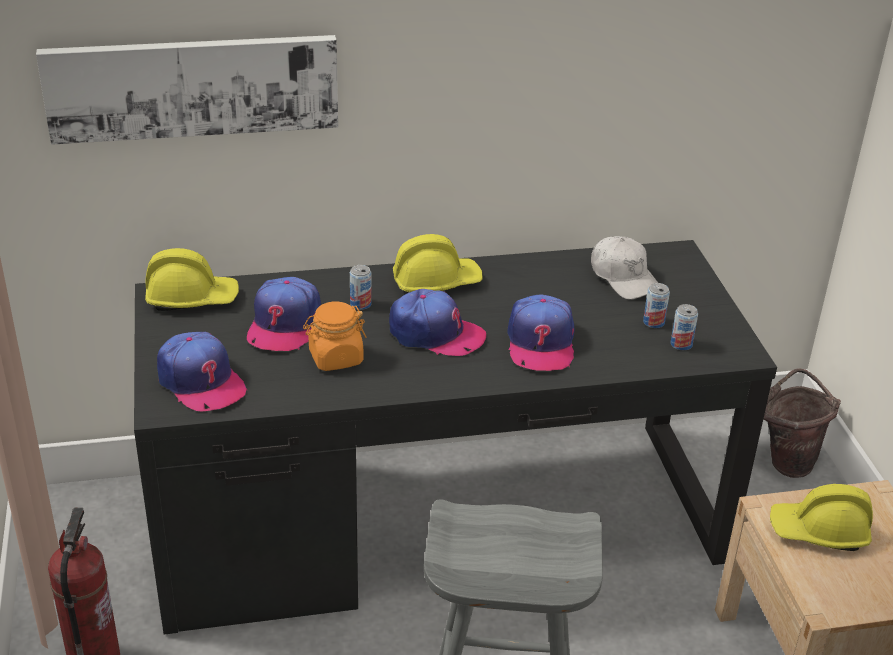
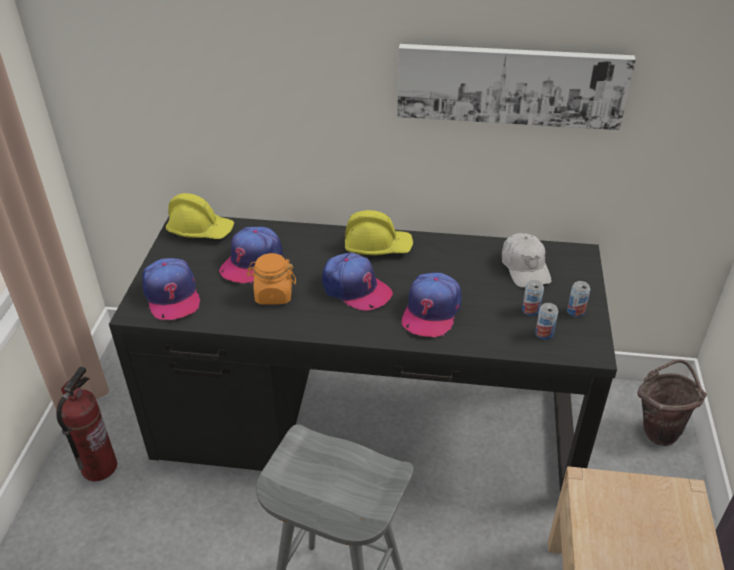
camera: 20 degrees right, 5 degrees up
(192, 86) = (203, 77): picture -> picture (511, 85)
(360, 304) = (313, 255): can -> can (575, 311)
(819, 532) = (622, 513): yellow hard hat -> none

